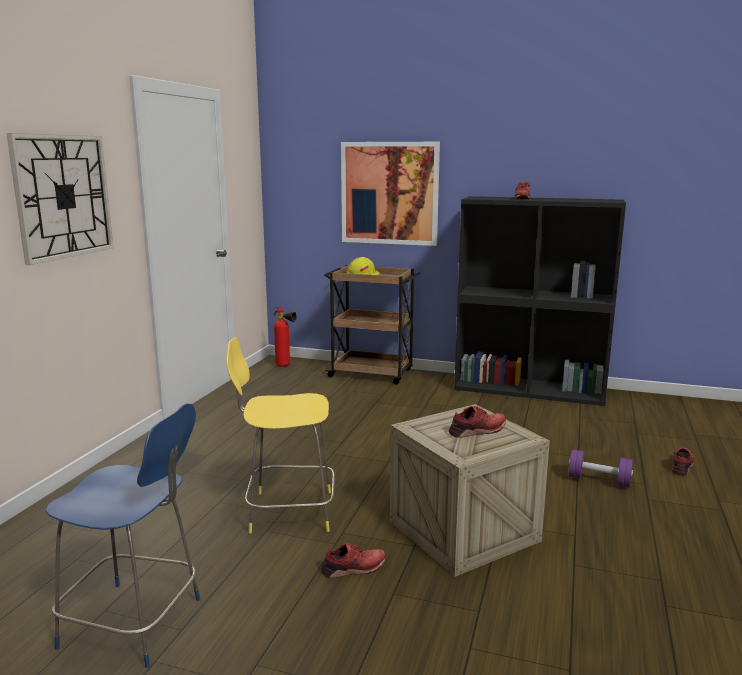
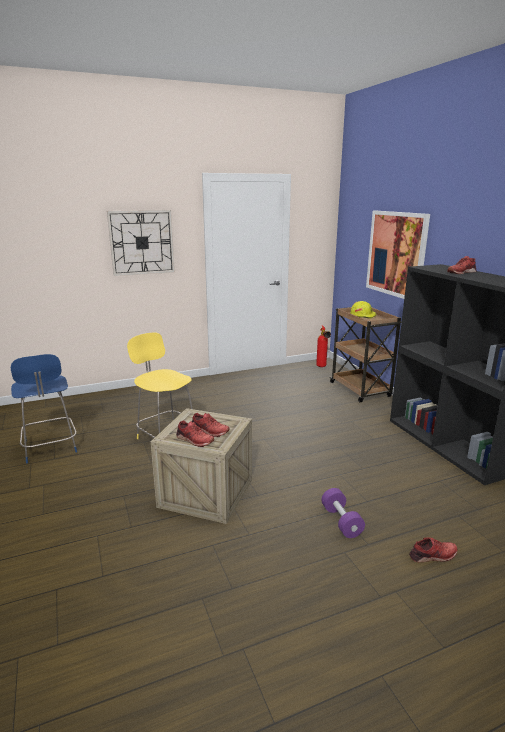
camera: 50 degrees right, 5 degrees up
(353, 568) = (134, 476): red shoe -> red shoe (194, 440)

